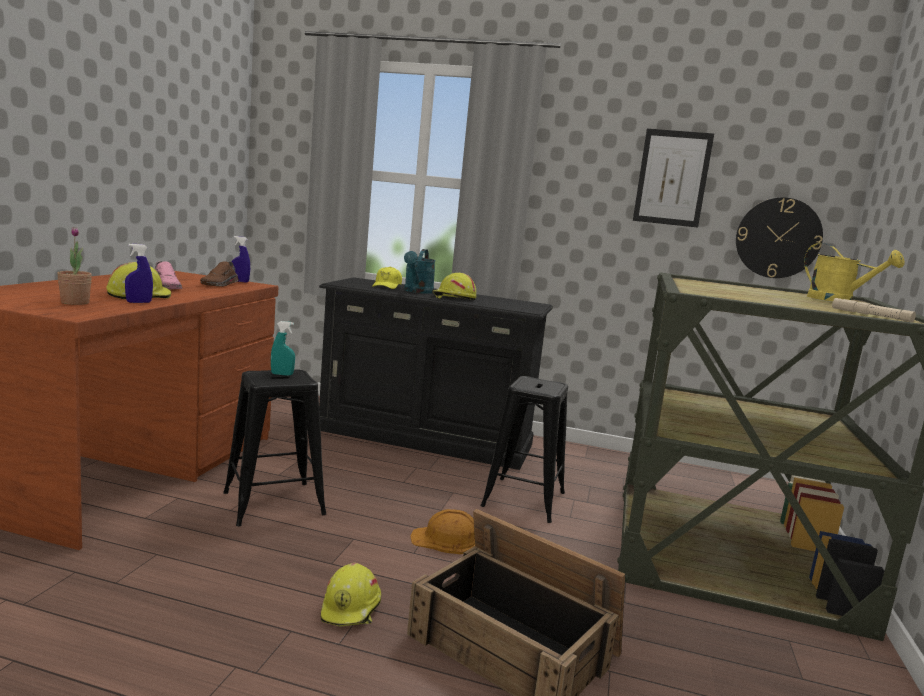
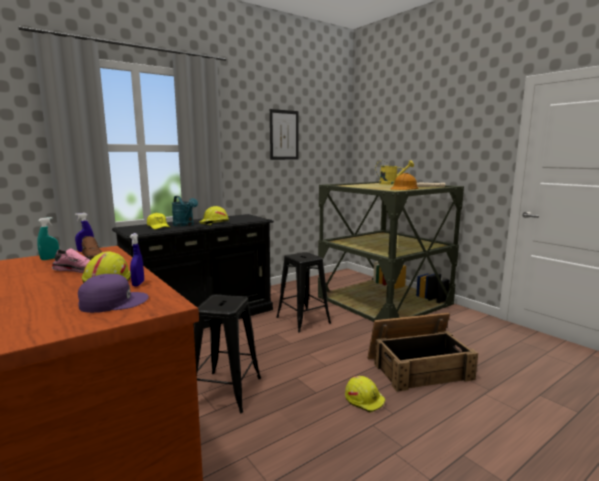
camera: 50 degrees left, 0 degrees up
(75, 302) = (113, 302): potted plant -> purple cap
(282, 374) = (217, 301): turquoise spray bottle -> turquoise spray bottle (50, 258)
(446, 539) = (322, 352): orange hard hat -> orange hard hat (404, 188)
(778, 238) = (327, 160): wall clock -> none

